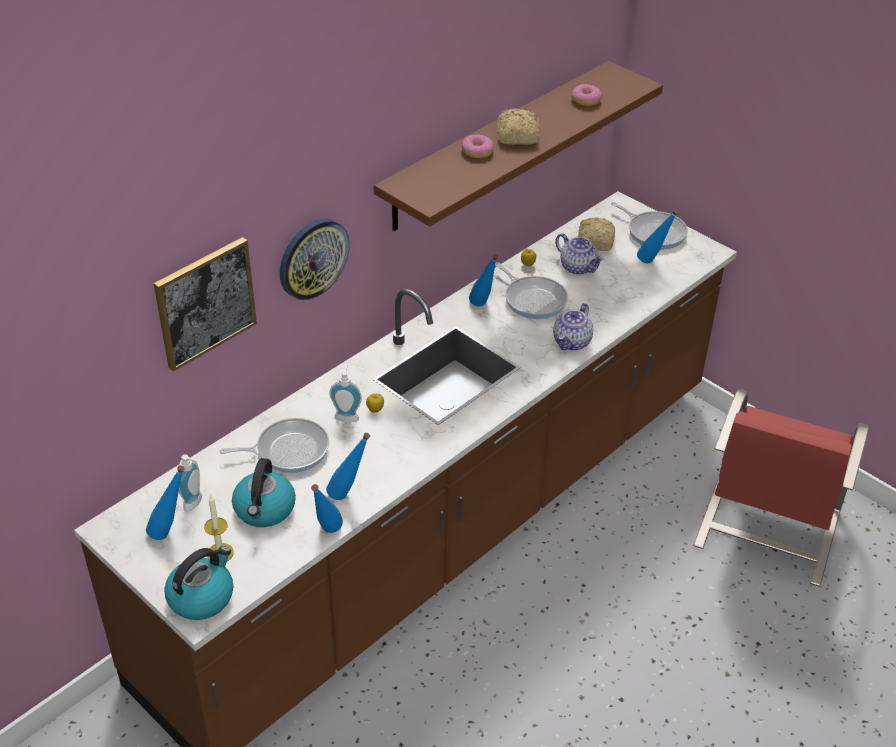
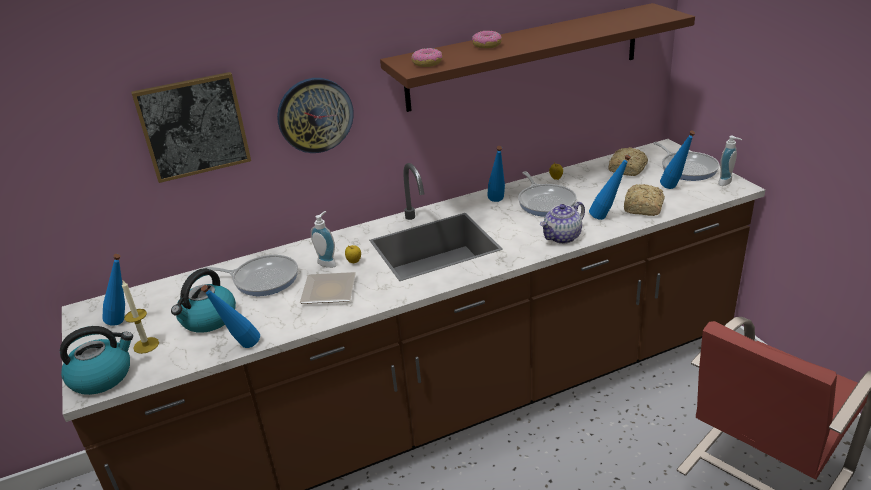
camera: 25 degrees right, 10 degrees down
(195, 503) = (161, 304): soap dispenser -> soap dispenser (727, 183)
(349, 495) = (283, 321): blue bottle -> blue bottle (607, 218)
(374, 451) = (330, 292): none -> plate
(517, 137) = (530, 39): bread -> bread (642, 208)
(578, 267) = (601, 185): teapot -> none
(586, 100) = (613, 22): donut -> donut (427, 63)

